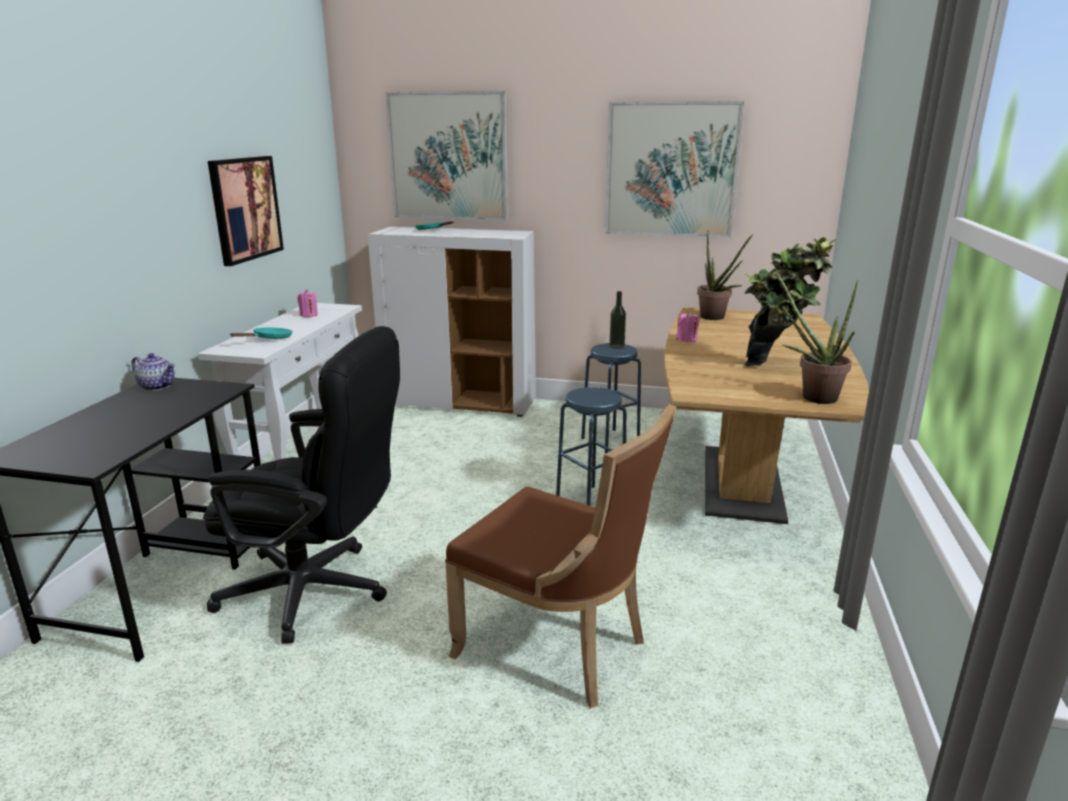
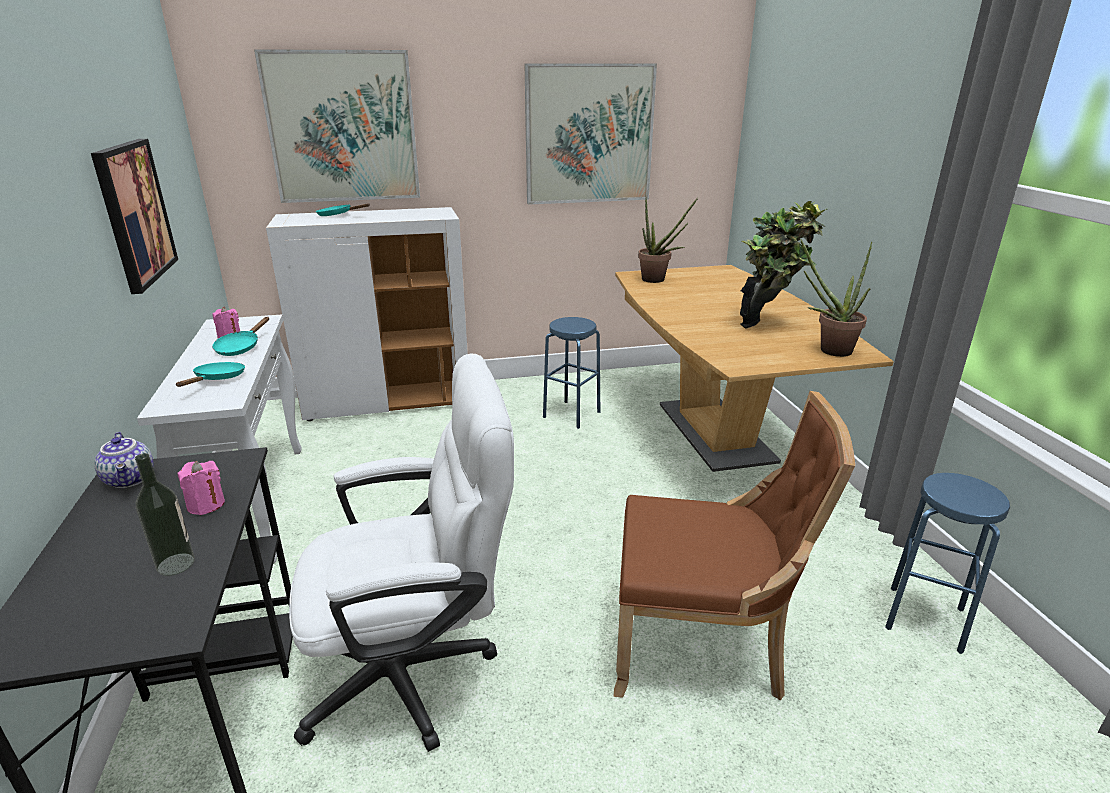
camera: 25 degrees left, 5 degrees up
(158, 386) = (131, 479): teapot -> teapot turned 60 degrees clockwise
(307, 322) = (240, 347): none -> turquoise frying pan
(319, 592) = (415, 671): black office chair -> white office chair
(590, 502) = (606, 484): blue stool -> blue stool (924, 618)
(617, 346) = (572, 321): bottle -> bottle (176, 564)
(686, 339) = (661, 307): pink candle -> pink candle (206, 505)

